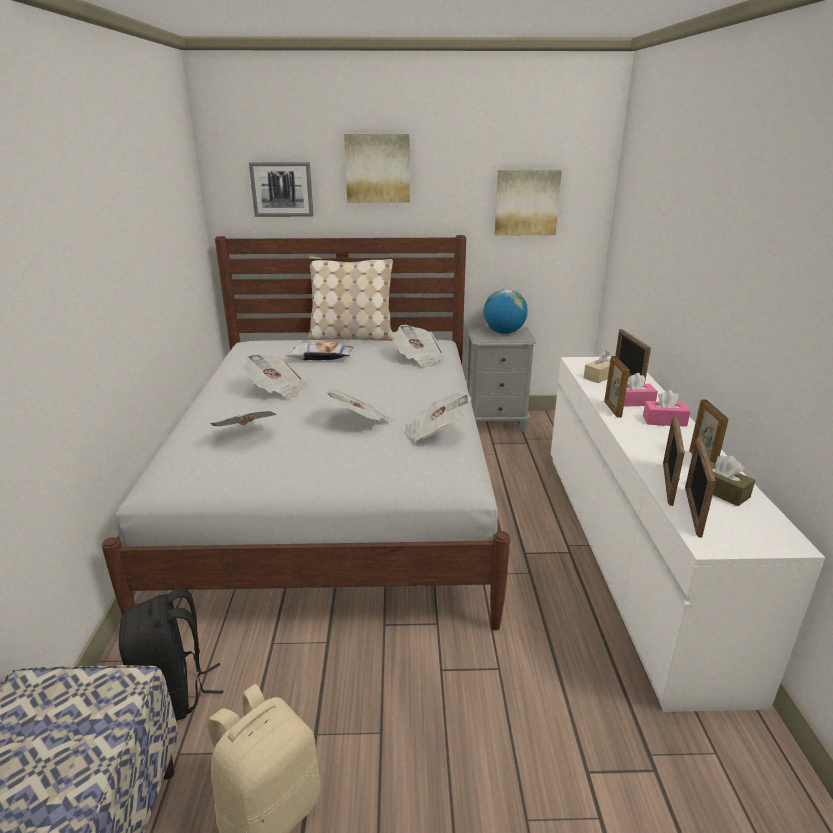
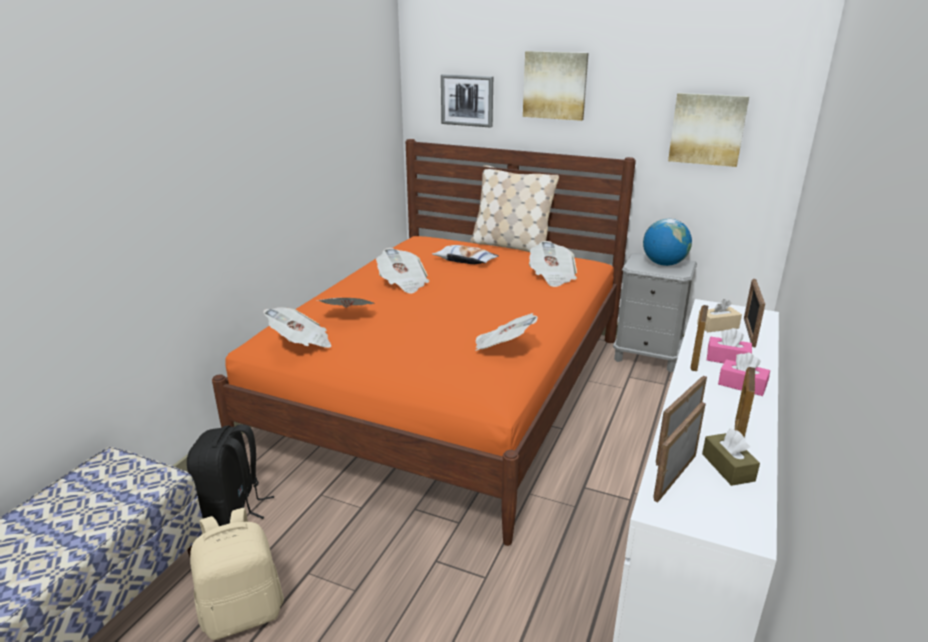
camera: 25 degrees right, 0 degrees up
(338, 495) = (449, 390): white bed -> orange bed
(360, 422) = (447, 324): newspaper -> newspaper (301, 343)

